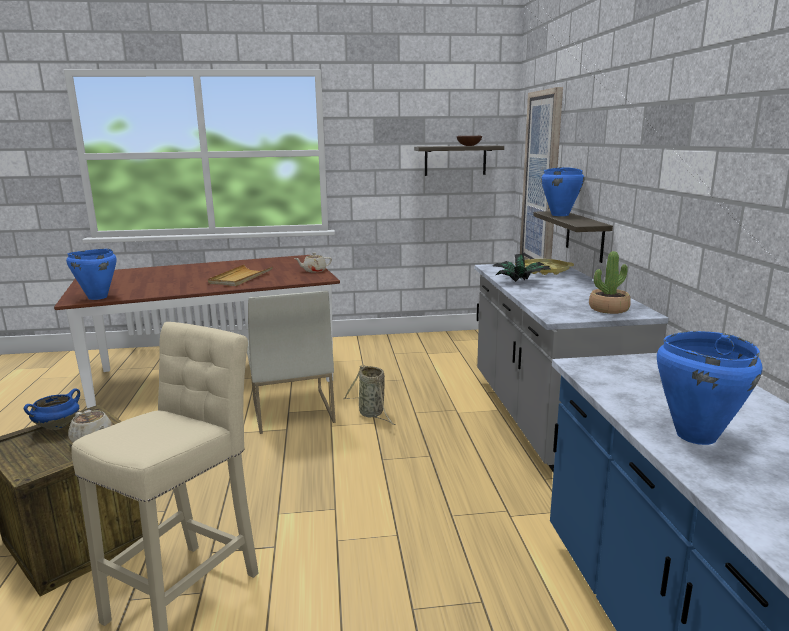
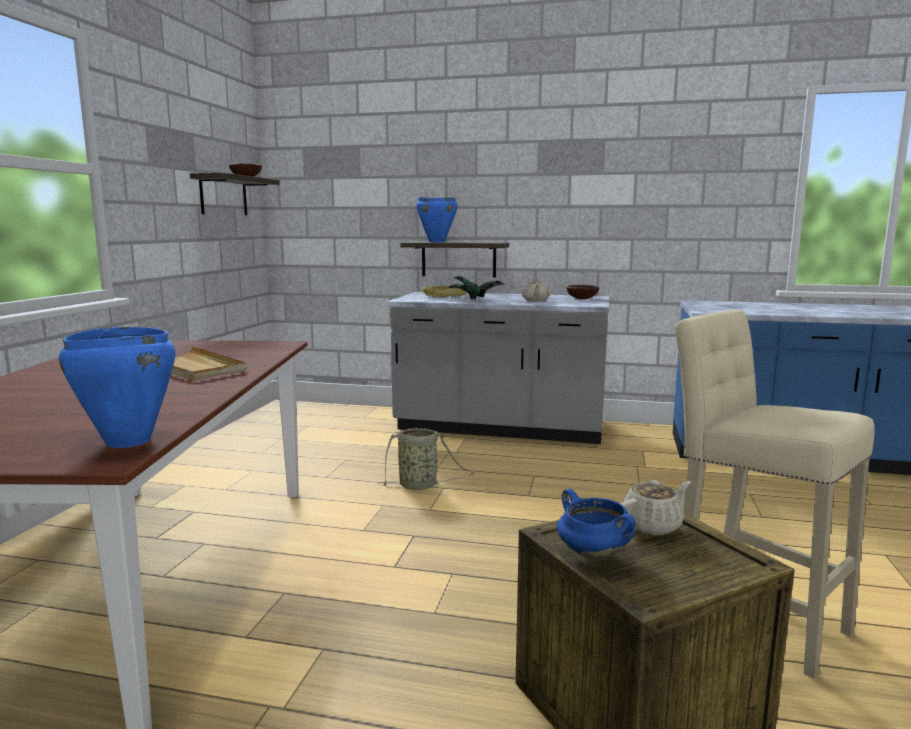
camera: 70 degrees left, 5 degrees down
(291, 410) = (360, 527): white chair -> none
(314, 271) = (231, 344): beige teapot -> beige teapot (535, 300)
(541, 181) = (348, 217): picture -> none
(608, 309) = (581, 298): potted plant -> brown bowl
(695, 435) = (817, 312): blue cooking pot -> none

